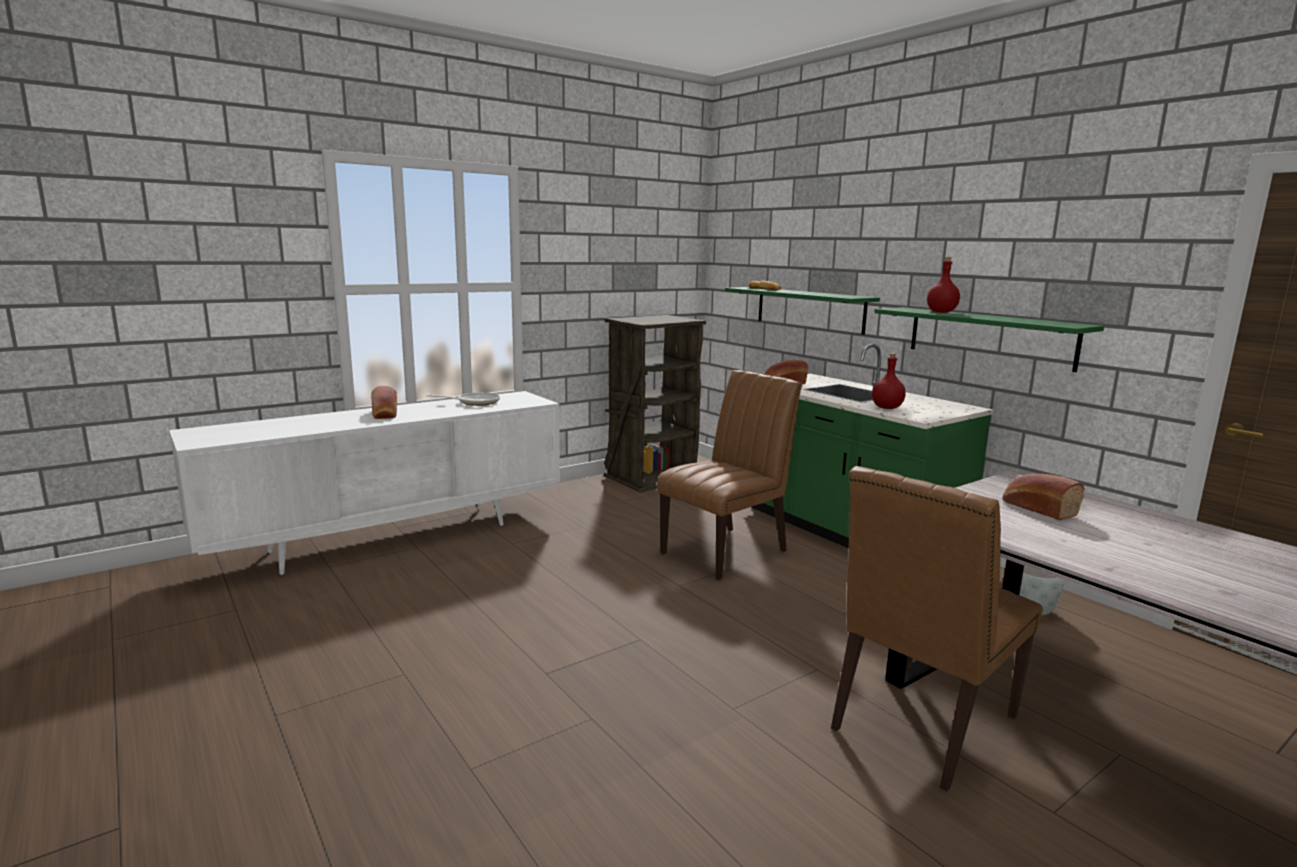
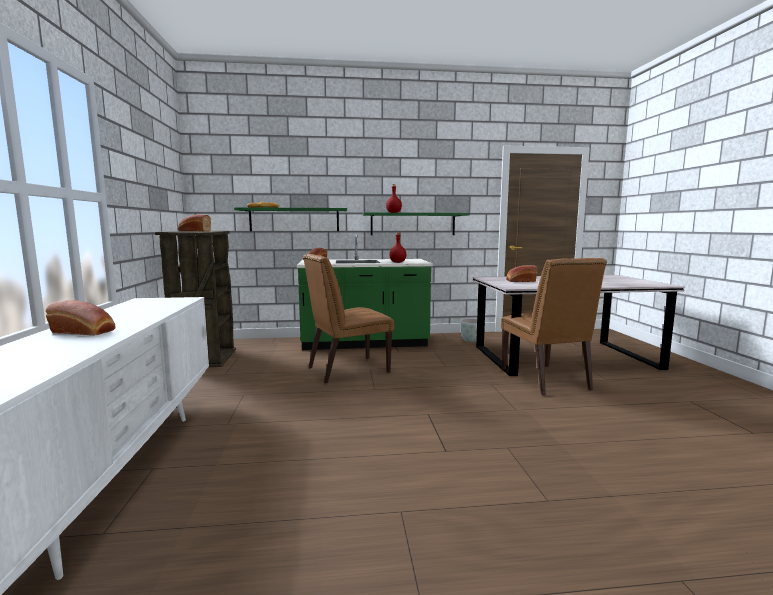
camera: 60 degrees left, 5 degrees down
(475, 402) = (133, 309): frying pan -> none
(650, 319) = (193, 231): none -> bread
(724, 553) = (349, 369): brown chair -> brown chair turned 105 degrees counterclockwise

